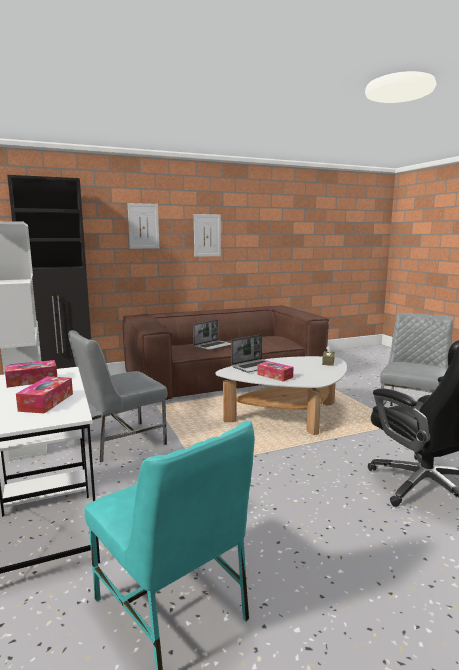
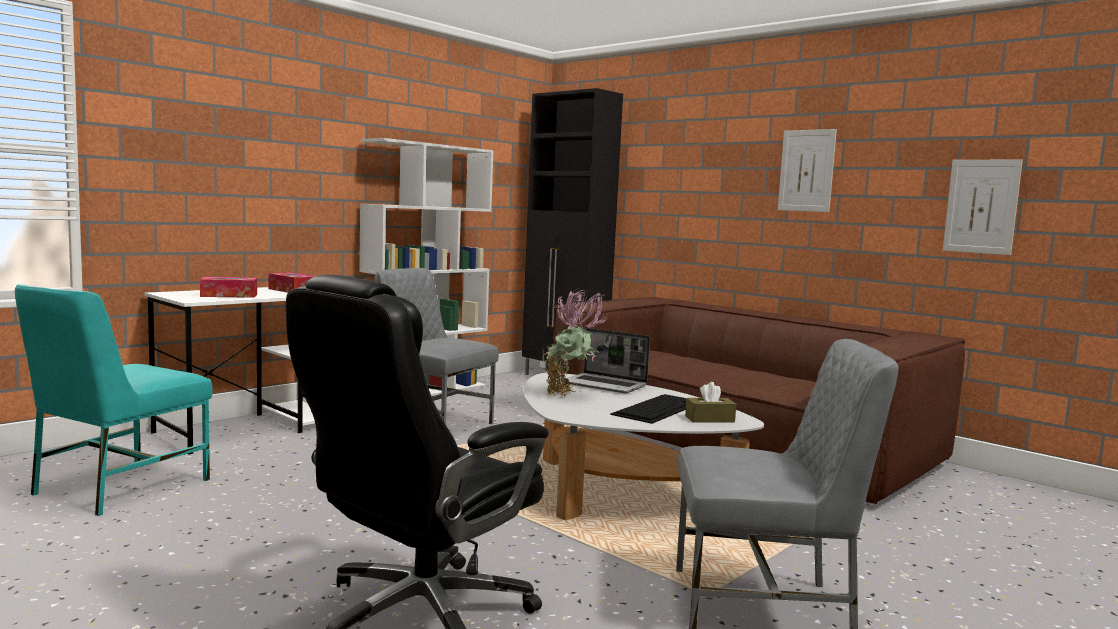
camera: 65 degrees right, 5 degrees down
(143, 226) = (702, 155): picture -> picture (981, 206)
(213, 346) = (691, 364): laptop -> none
(275, 376) = (569, 395): tissue box -> potted plant
(306, 366) = (657, 408): none -> keyboard

